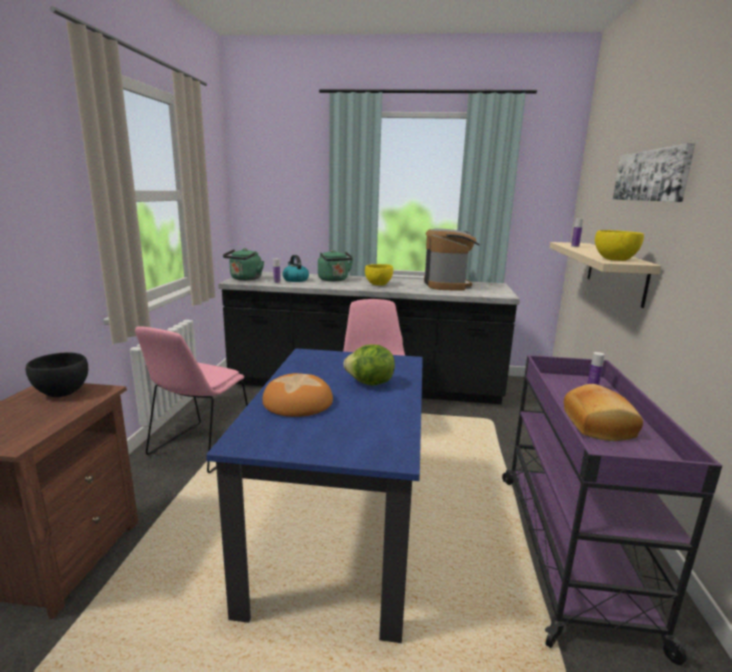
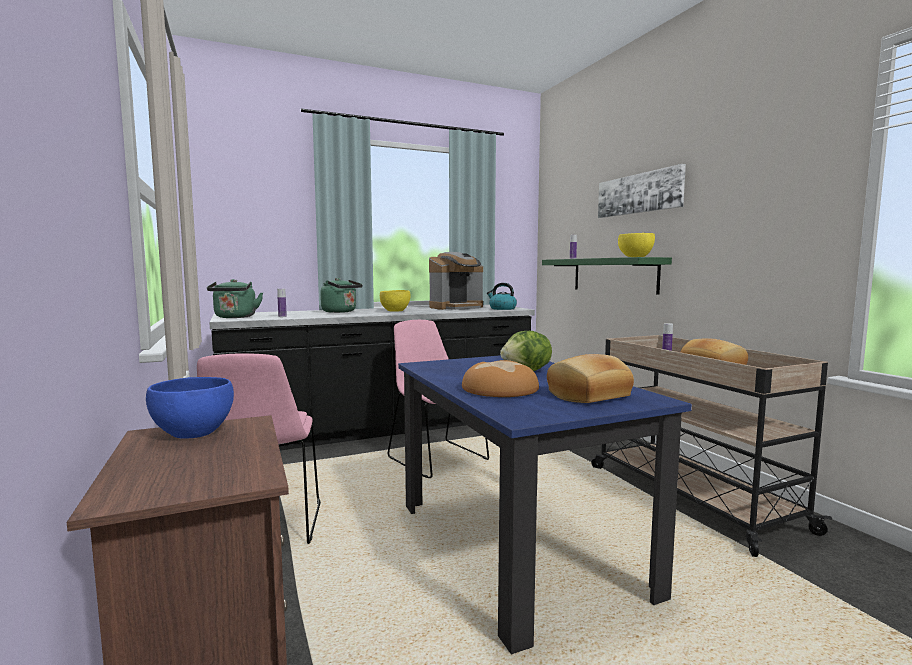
camera: 30 degrees left, 10 degrees down
(62, 392) = (194, 433): black bowl -> blue bowl
(295, 280) = (298, 314): kettle -> kettle (502, 309)
(349, 433) = (590, 396): none -> bread
(447, 285) = (456, 307): coffee machine -> coffee machine turned 90 degrees clockwise
(569, 549) = (689, 496): purple cart -> beige cart
(615, 272) = (613, 275): beige shelf -> green shelf

